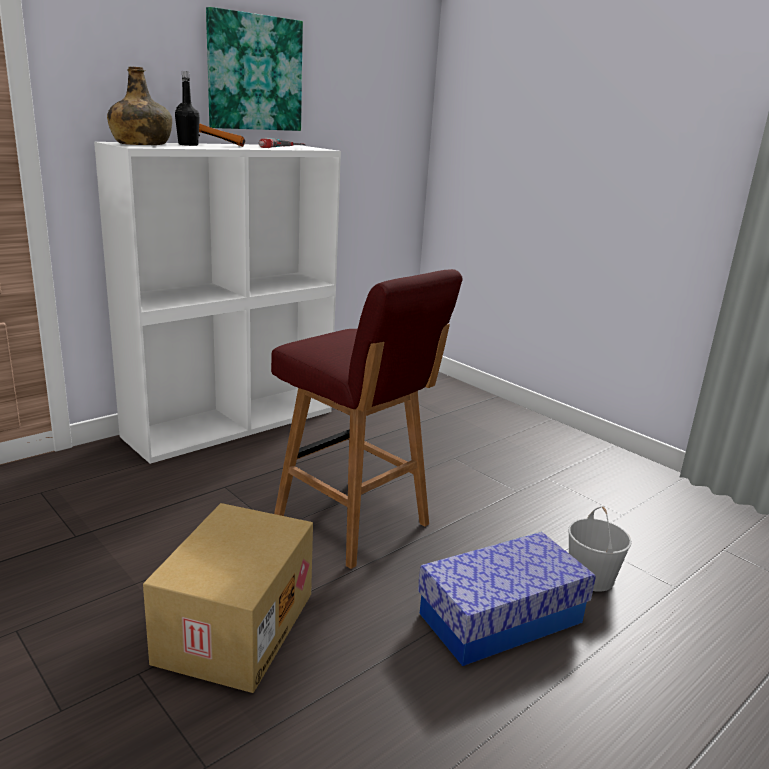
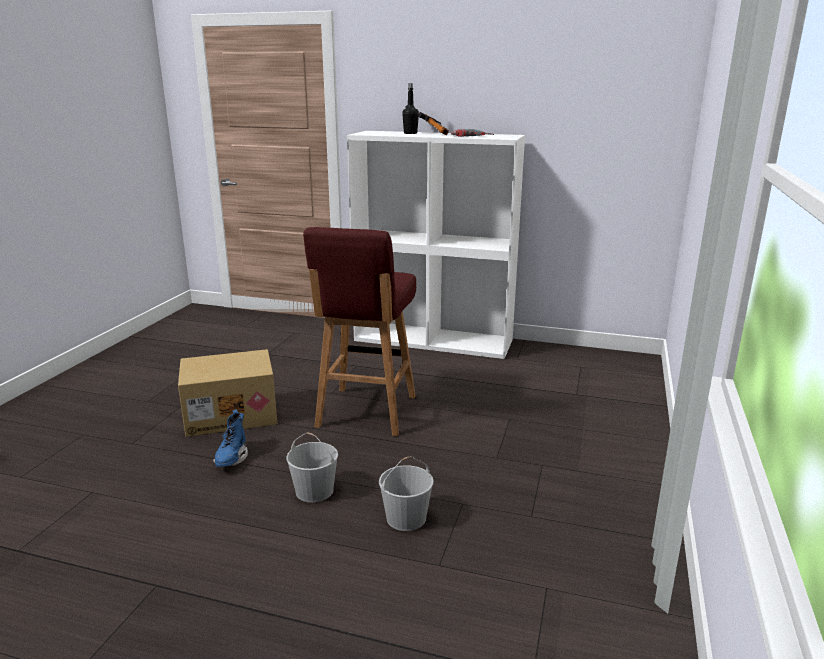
camera: 60 degrees right, 0 degrees up
(141, 144) = (376, 132): green bottle -> none
(254, 73) = (487, 79): picture -> none
(367, 662) = (231, 458): none -> blue boot
(501, 618) = (313, 491): storage box -> white bucket

